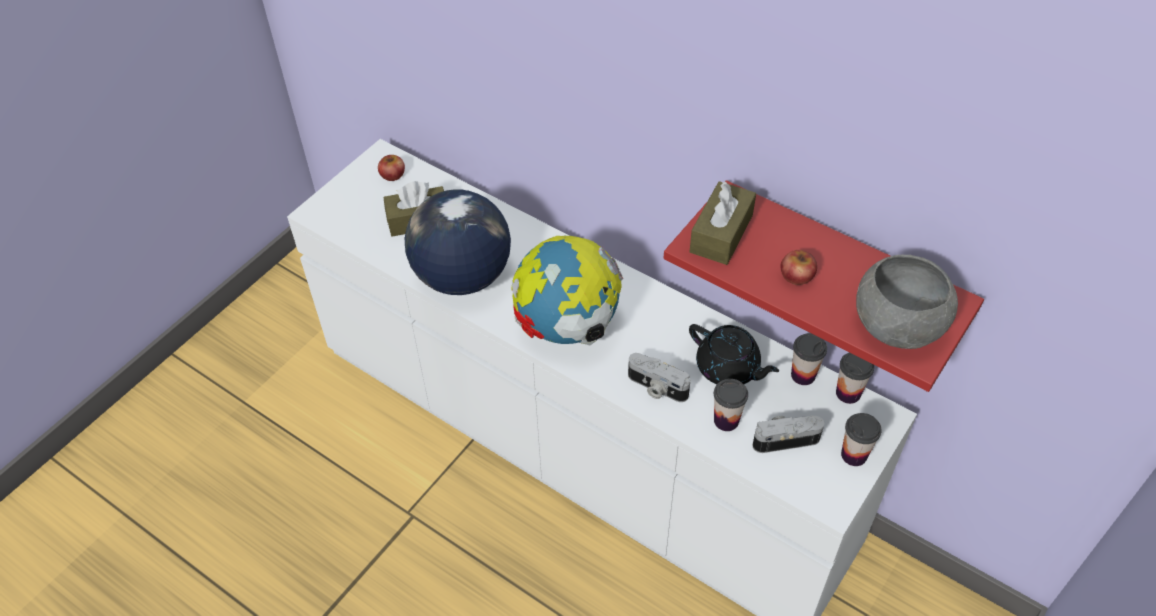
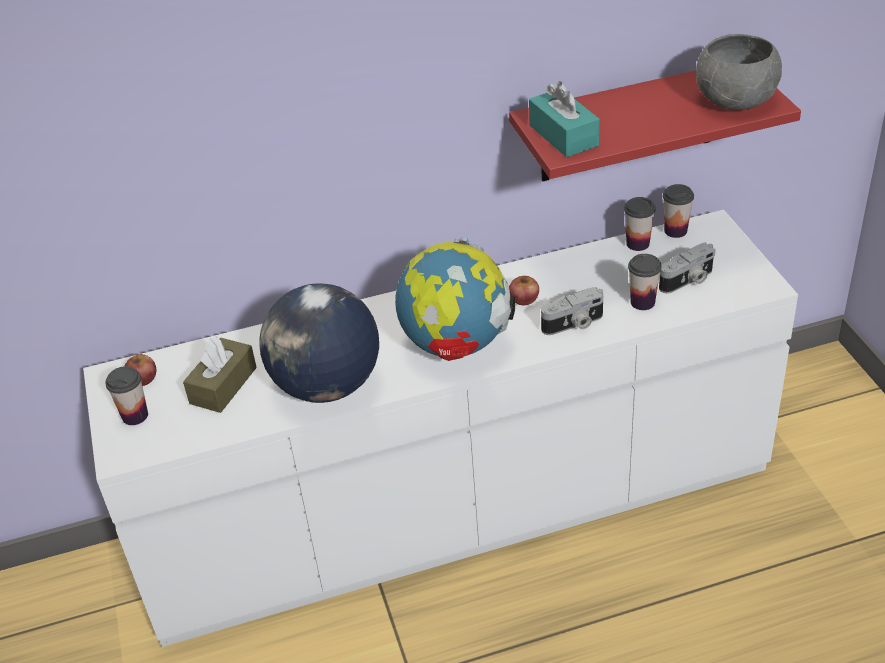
camera: 50 degrees left, 10 degrees down
(721, 233) = (563, 135): brown tissue box -> turquoise tissue box
(728, 368) = (593, 277): black teapot -> none
(785, 438) = (688, 281): camera -> camera turned 150 degrees counterclockwise
(797, 275) = (644, 120): apple -> apple (524, 299)
(854, 455) = (733, 255): cup -> cup (135, 416)

